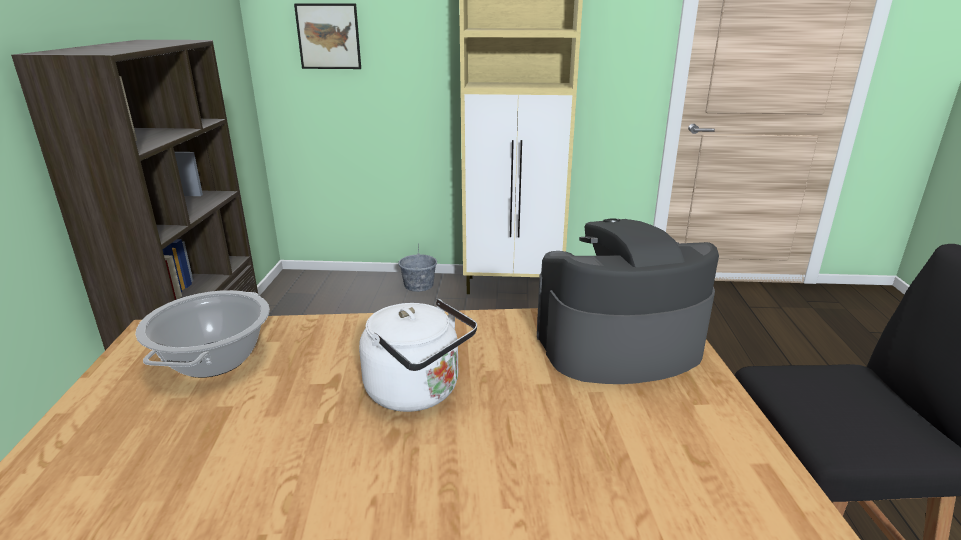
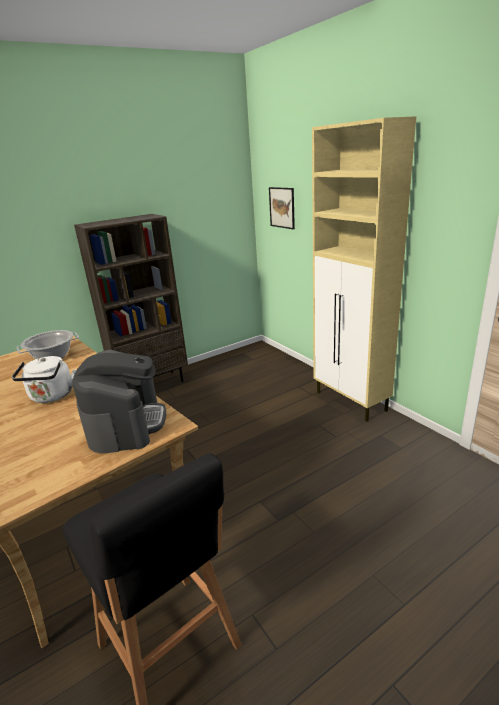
camera: 55 degrees right, 0 degrees up
(419, 285) = (302, 376): grey bucket -> none
(618, 345) = (126, 423): coffee machine -> coffee machine turned 45 degrees clockwise

